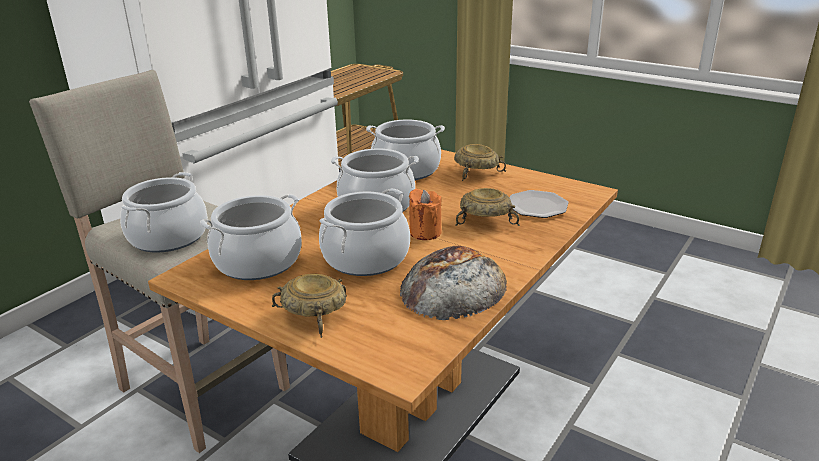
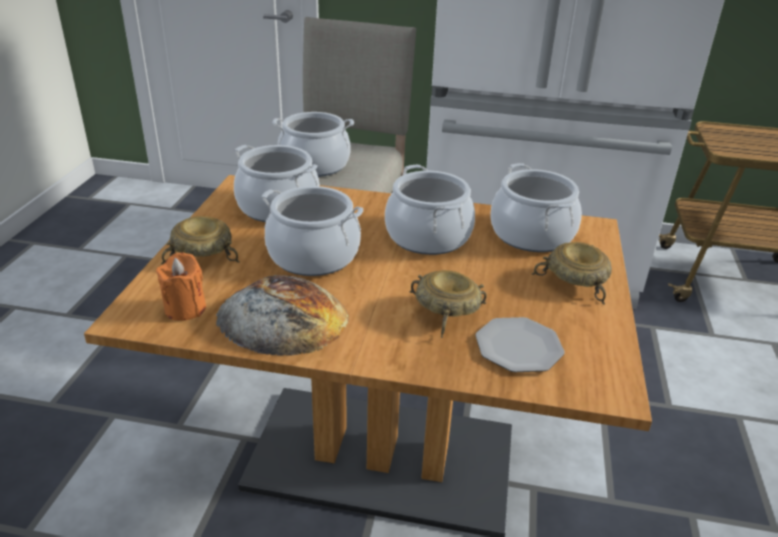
camera: 65 degrees right, 5 degrees up
(425, 232) = (388, 278): orange candle -> orange candle (185, 309)

